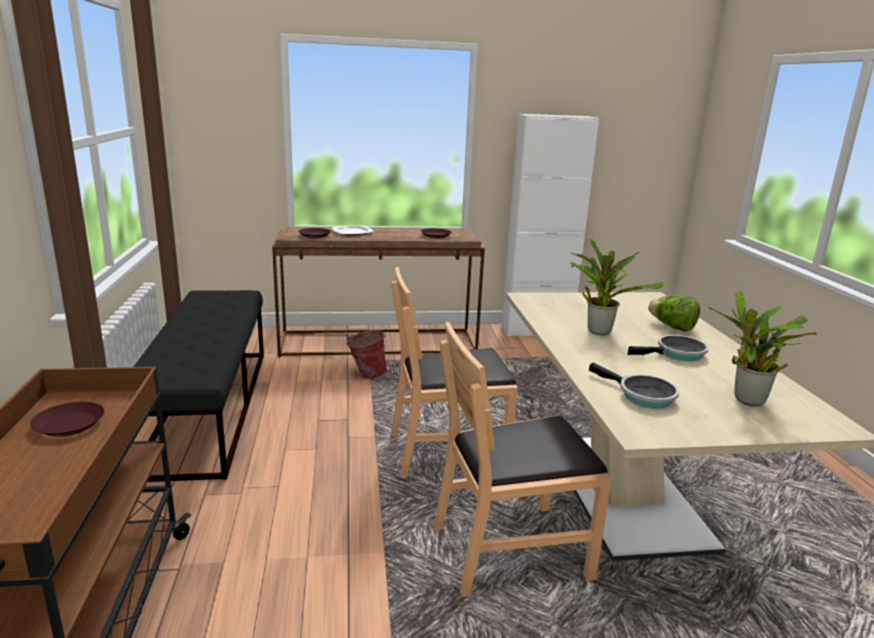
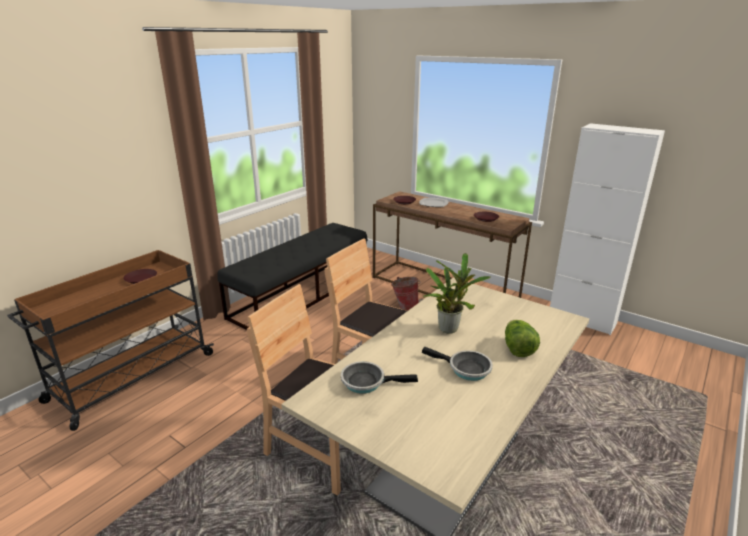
camera: 45 degrees right, 5 degrees up
(642, 396) = (367, 382): frying pan -> frying pan turned 90 degrees clockwise
(746, 401) = (427, 423): potted plant -> none

